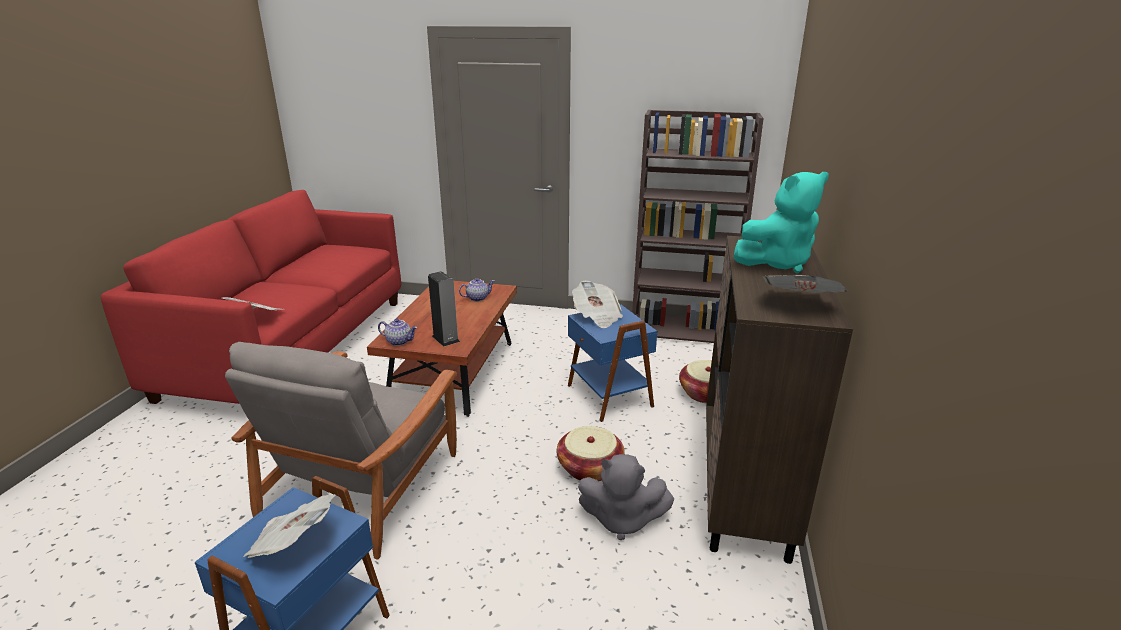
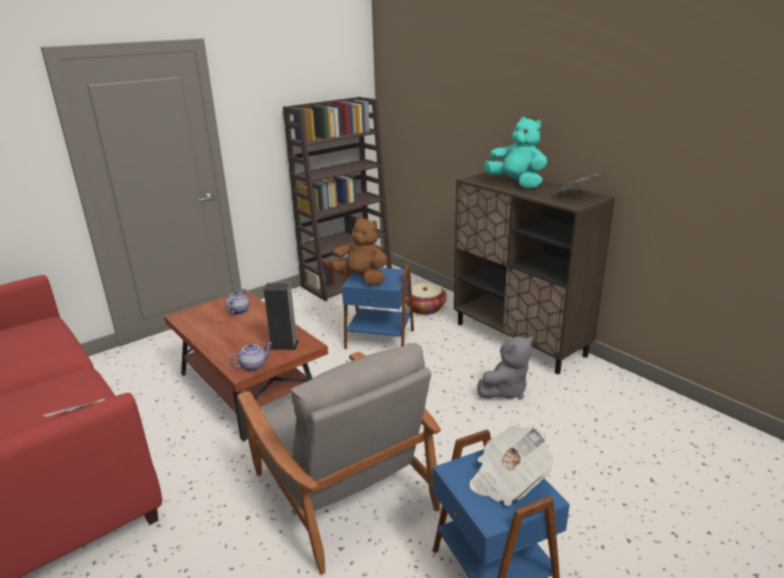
camera: 50 degrees left, 0 degrees up
(589, 468) = (444, 380): basket -> none
(597, 317) = (361, 278): newspaper -> brown plush toy
(777, 263) = (517, 184): turquoise plush toy -> turquoise plush toy turned 60 degrees counterclockwise

